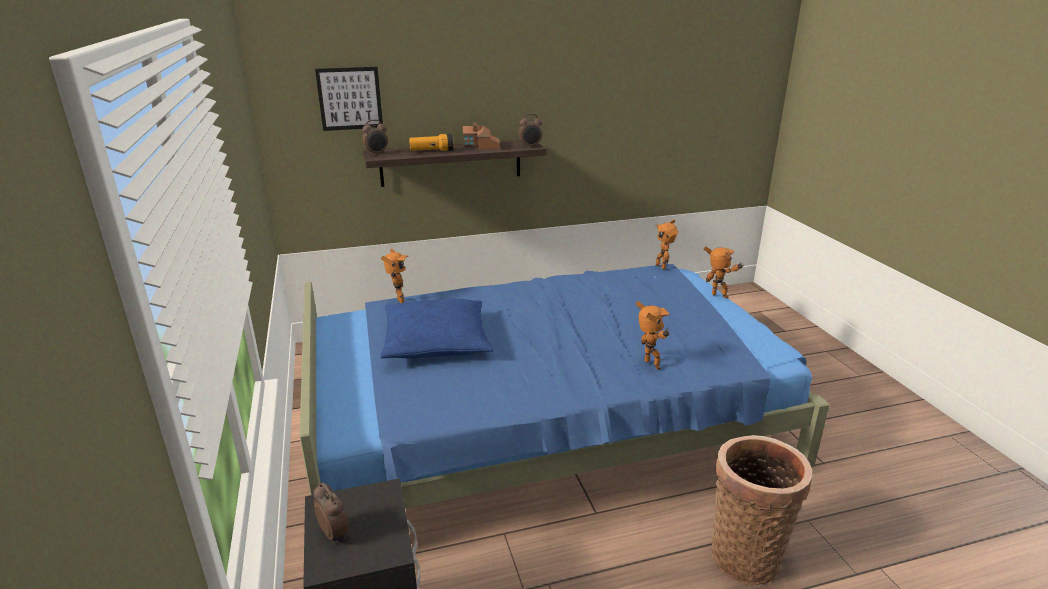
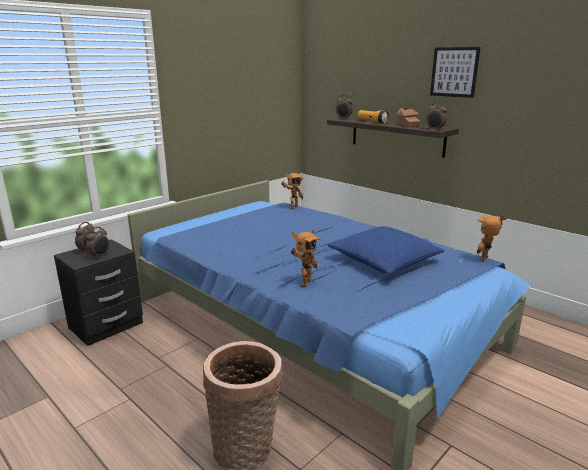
camera: 60 degrees right, 5 degrees down
(350, 98) = (344, 81): picture -> picture (454, 72)
(380, 521) = (100, 256): none -> alarm clock
(436, 341) = (262, 224): blue pillow -> blue pillow (384, 259)
(719, 297) = (475, 293): toy robot -> none

